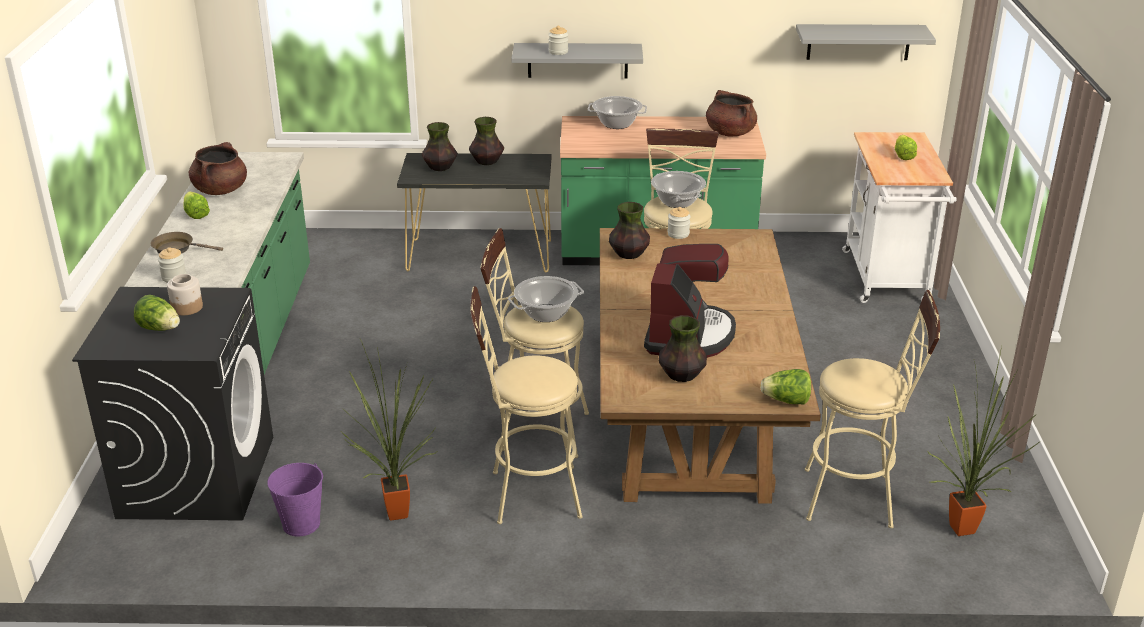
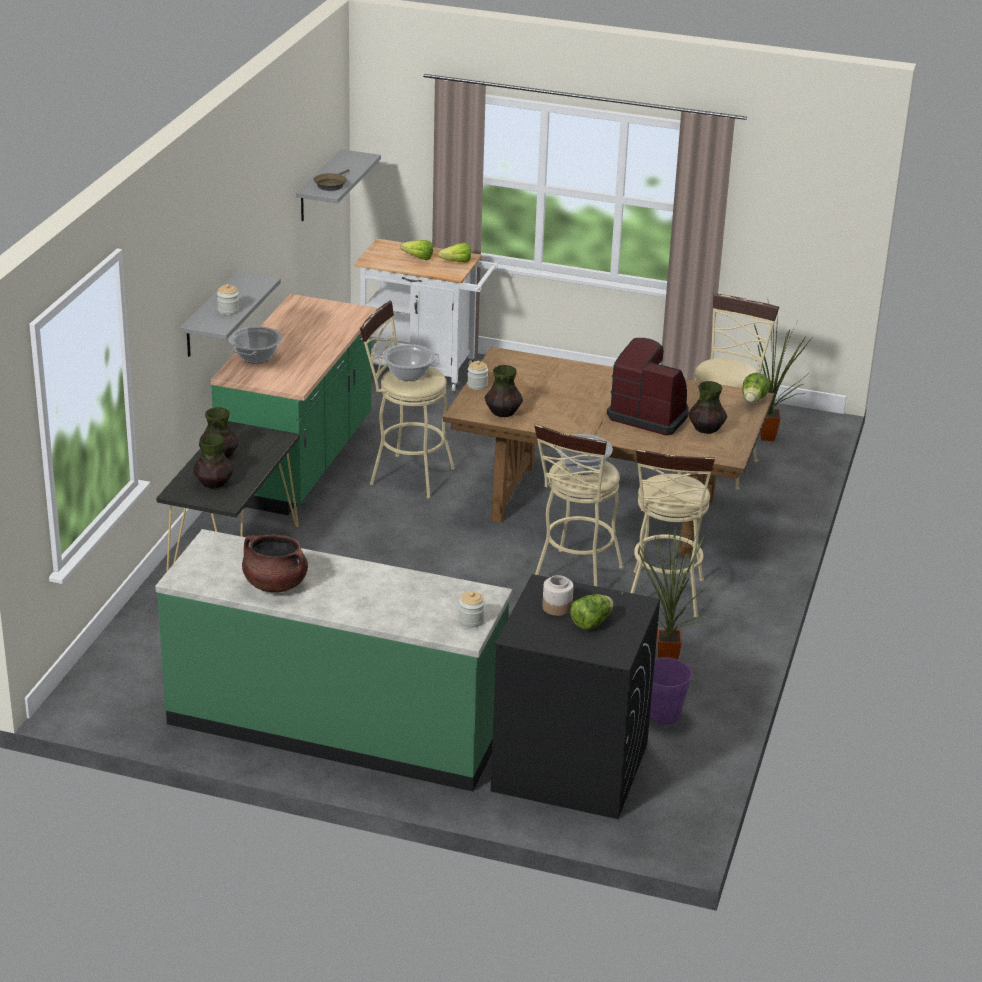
camera: 75 degrees left, 0 degrees up
(177, 249) = (407, 616): brown frying pan -> brown frying pan (331, 185)
(196, 213) = (325, 602): lettuce -> lettuce (454, 262)
(729, 133) = (319, 312): brown cooking pot -> none

